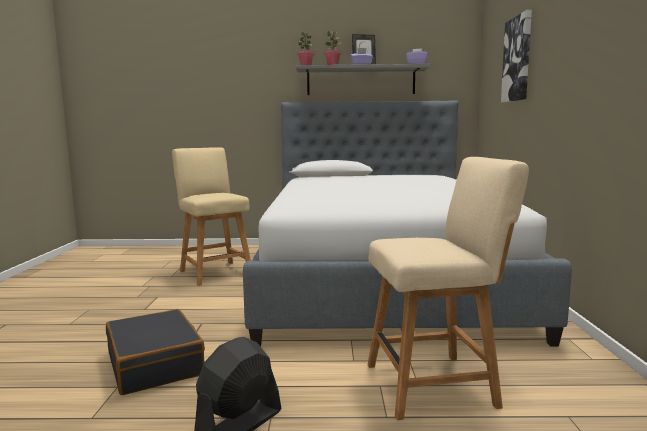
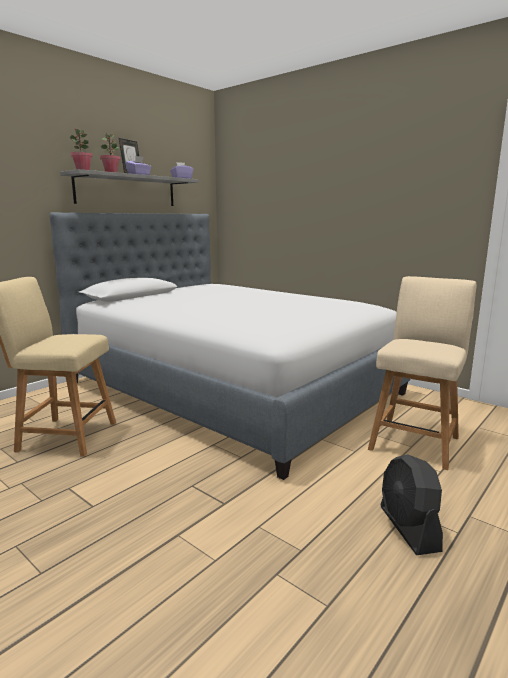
camera: 50 degrees left, 5 degrees up
(155, 364) = (253, 537): black suitcase -> none
(517, 59) = (287, 186): picture -> none

